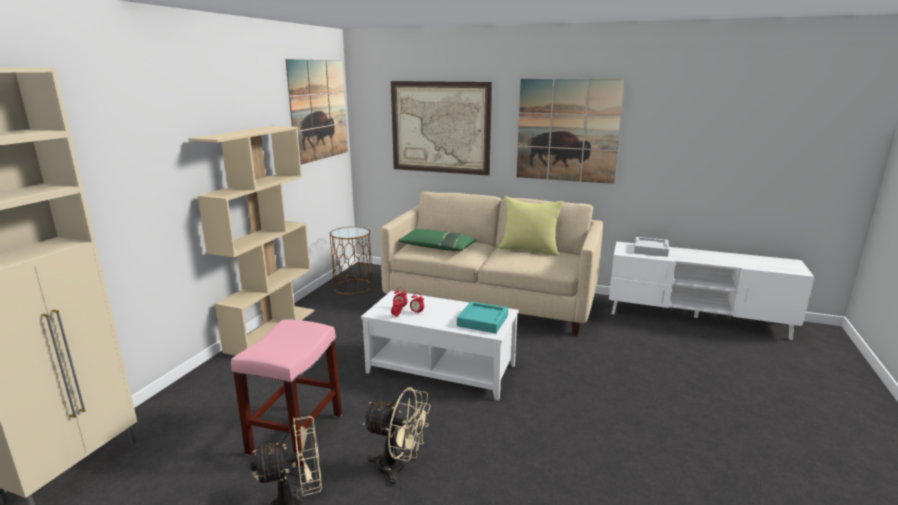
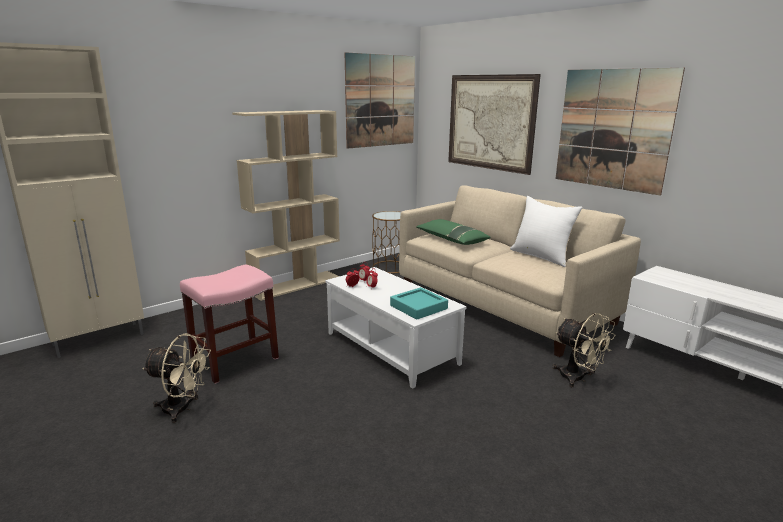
camera: 30 degrees right, 0 degrees up
(399, 468) = (275, 410): beige fan -> beige fan (578, 379)
(529, 249) = (541, 256): yellow pillow -> white pillow
(650, 250) = (689, 281): grey tray -> none

